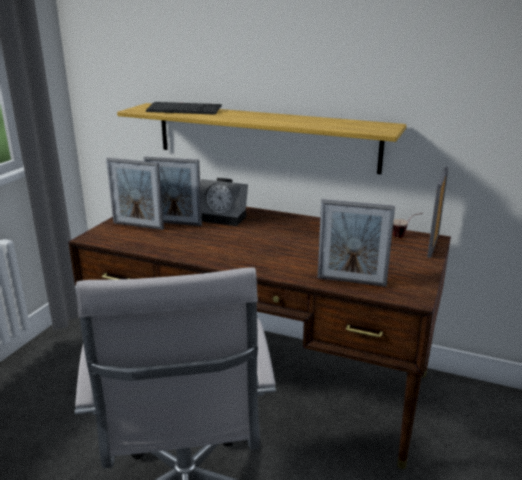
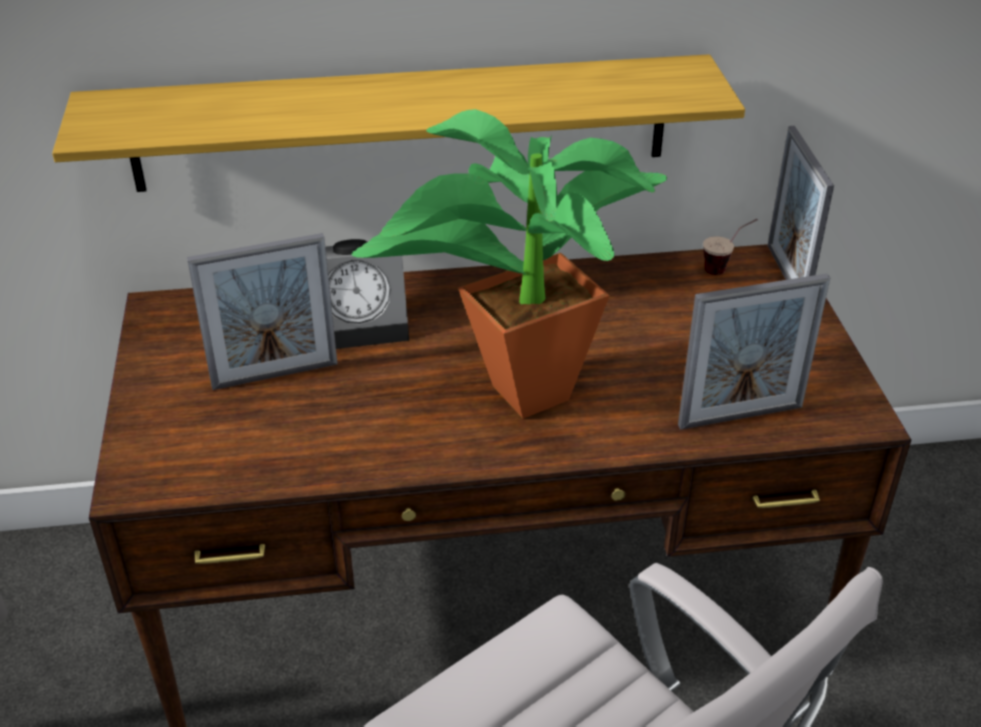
camera: 30 degrees left, 15 degrees up
(138, 226) = (202, 411): picture frame -> none
(184, 110) = (214, 108): keyboard -> none
(258, 249) = (512, 393): none -> potted plant

